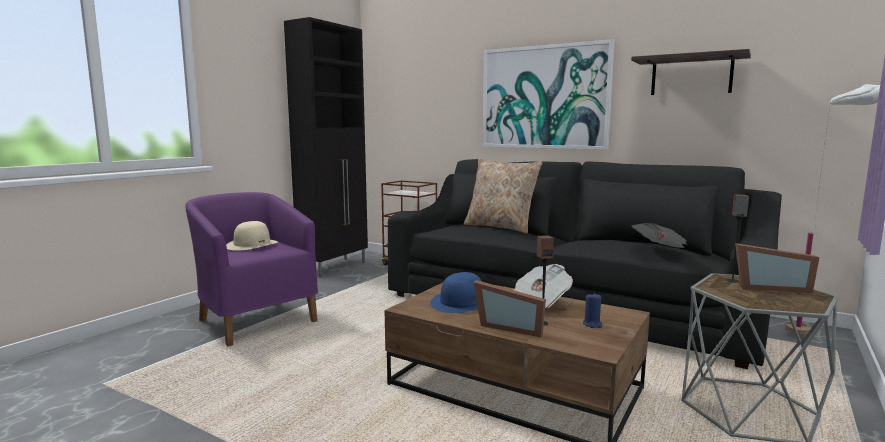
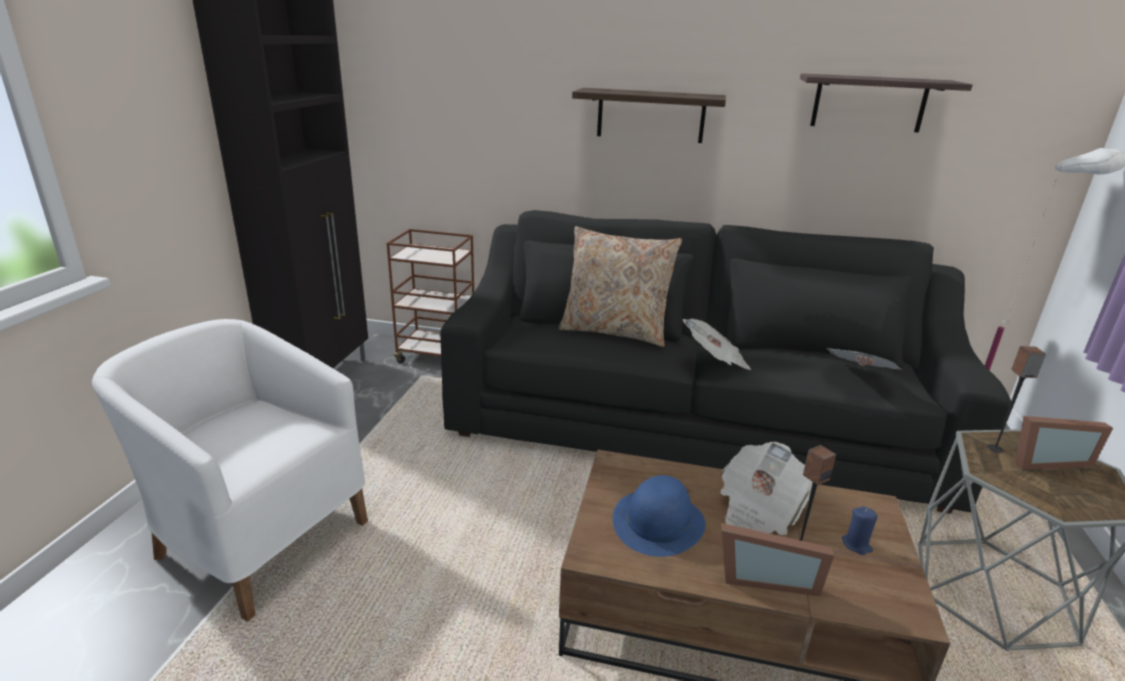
camera: 20 degrees left, 15 degrees up
(252, 244) = (240, 429): beige hat -> none
(255, 320) = (258, 539): purple armchair -> white armchair
(544, 97) = (650, 115): picture -> shelf
(558, 240) = (715, 360): none -> newspaper

